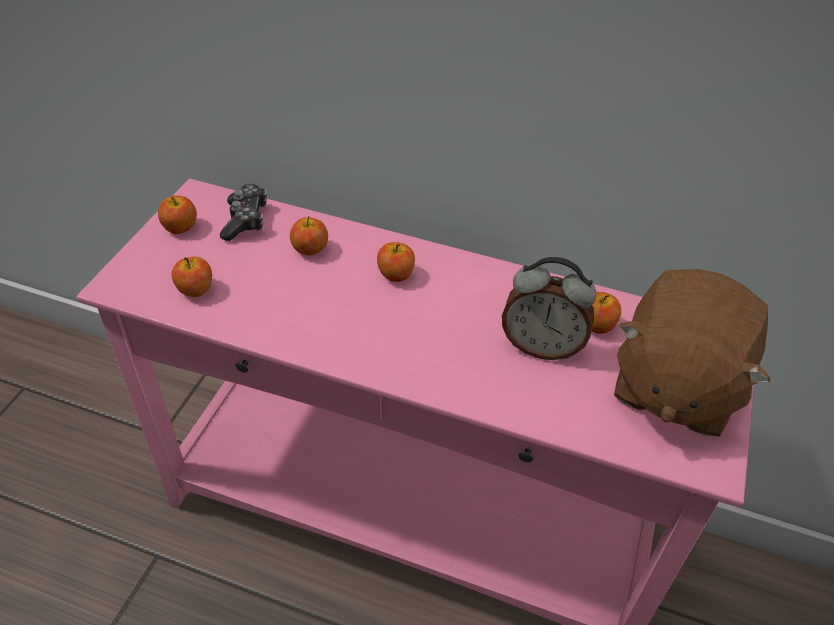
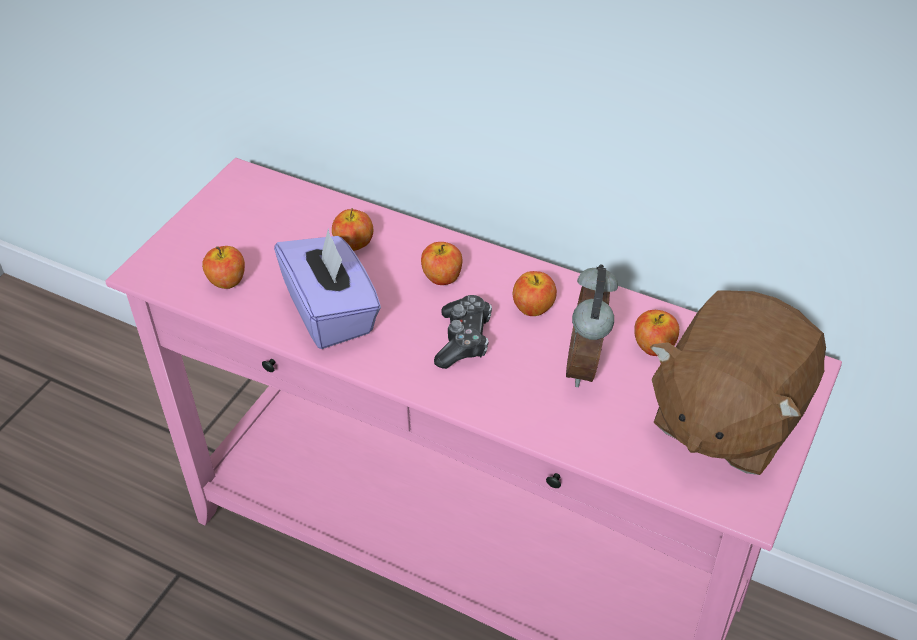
camera: 10 degrees right, 0 degrees up
(180, 227) = (219, 212): apple -> apple (533, 308)
(245, 220) = (289, 207): game controller -> game controller (463, 340)
(299, 313) = (332, 312): none -> purple tissue box
(541, 346) = (587, 365): alarm clock -> alarm clock turned 75 degrees clockwise

